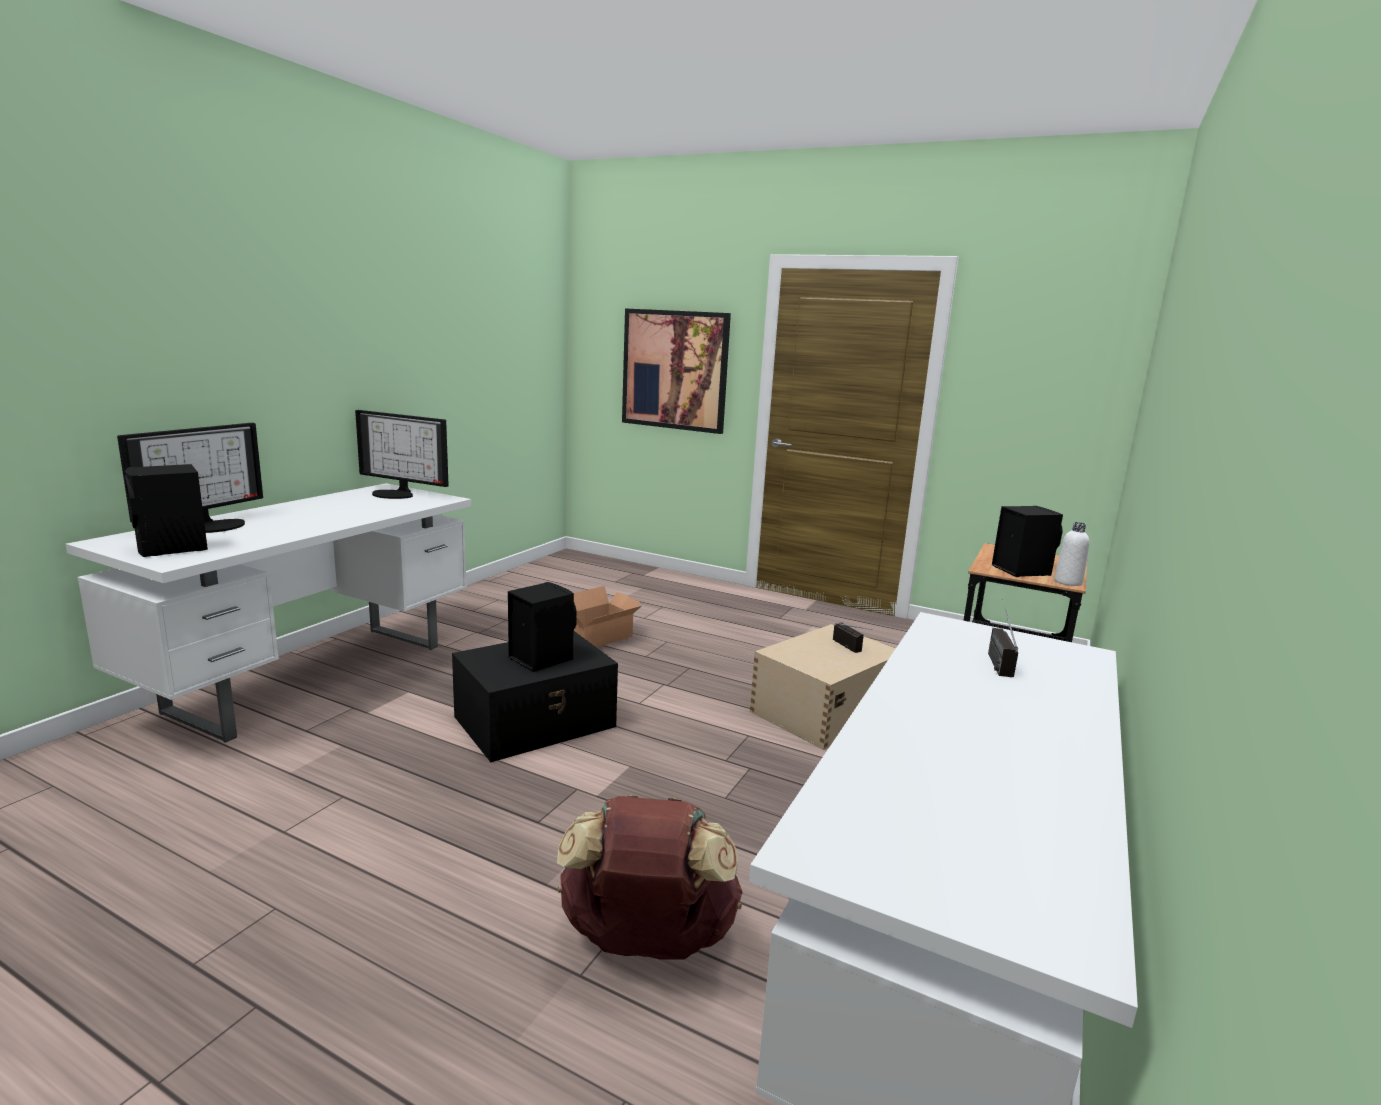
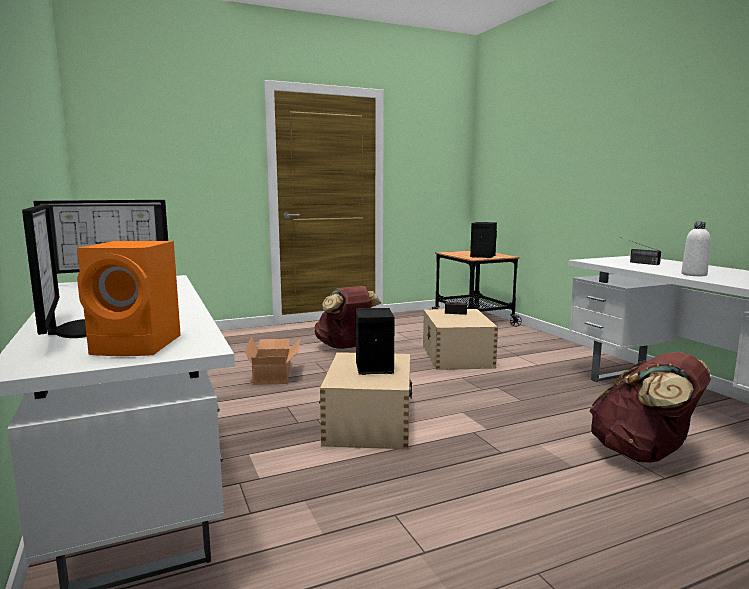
camera: 50 degrees left, 5 degrees down
(172, 548) = (140, 346): black speaker -> orange speaker
(537, 721) = (370, 422): black storage box -> beige storage box
(675, 370) = (192, 168): picture -> none
(741, 640) = (347, 347): none -> brown backpack
(1068, 582) = (506, 256): white bottle -> white bottle (694, 274)

